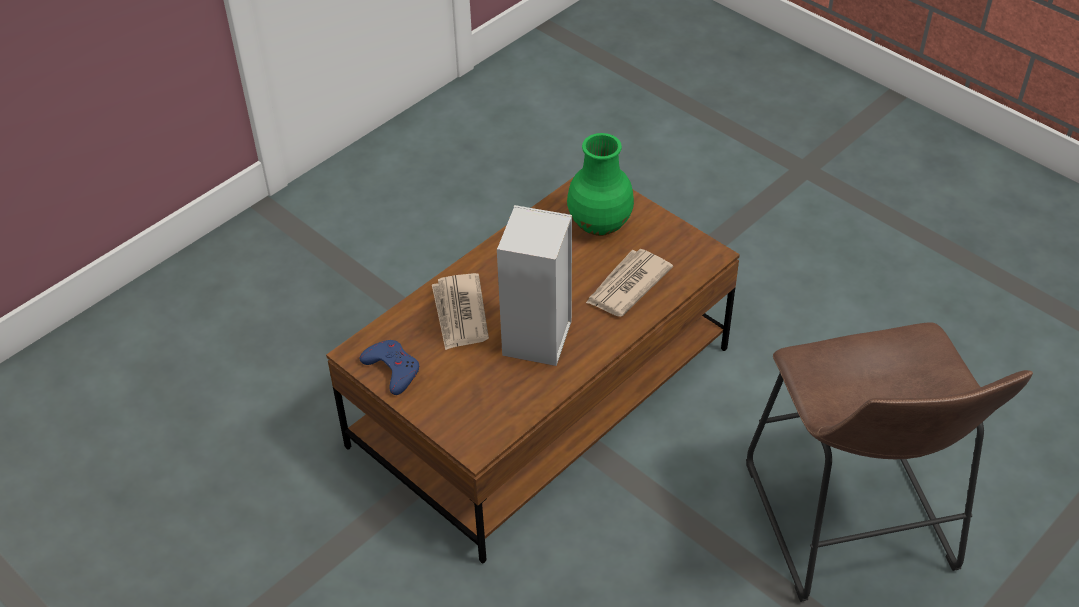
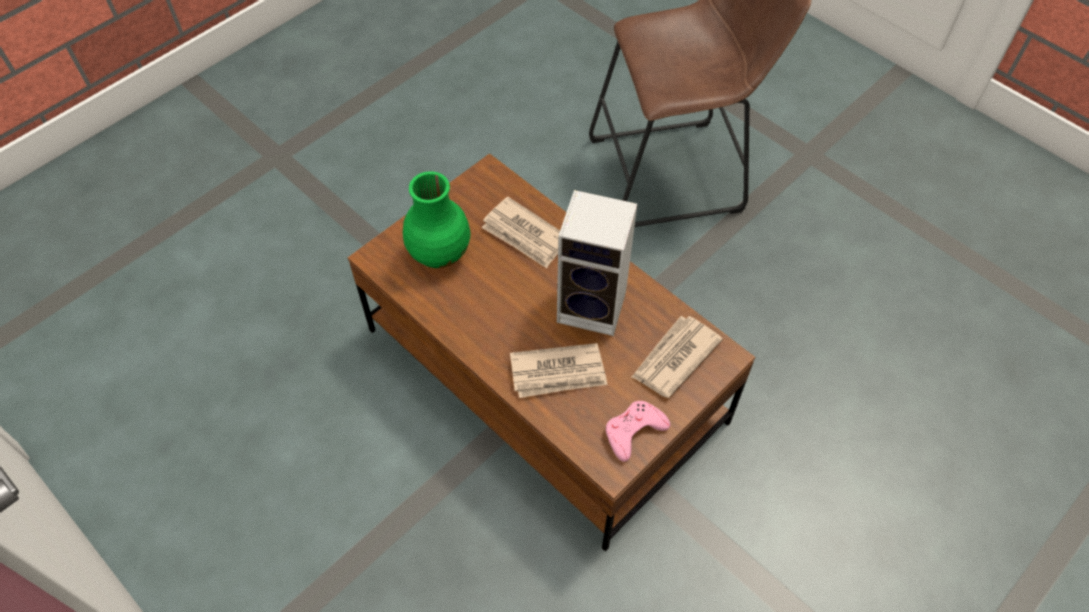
camera: 90 degrees left, 10 degrees up
(392, 369) = (633, 431): blue game controller -> pink game controller
(474, 404) = (674, 358): none -> newspaper

